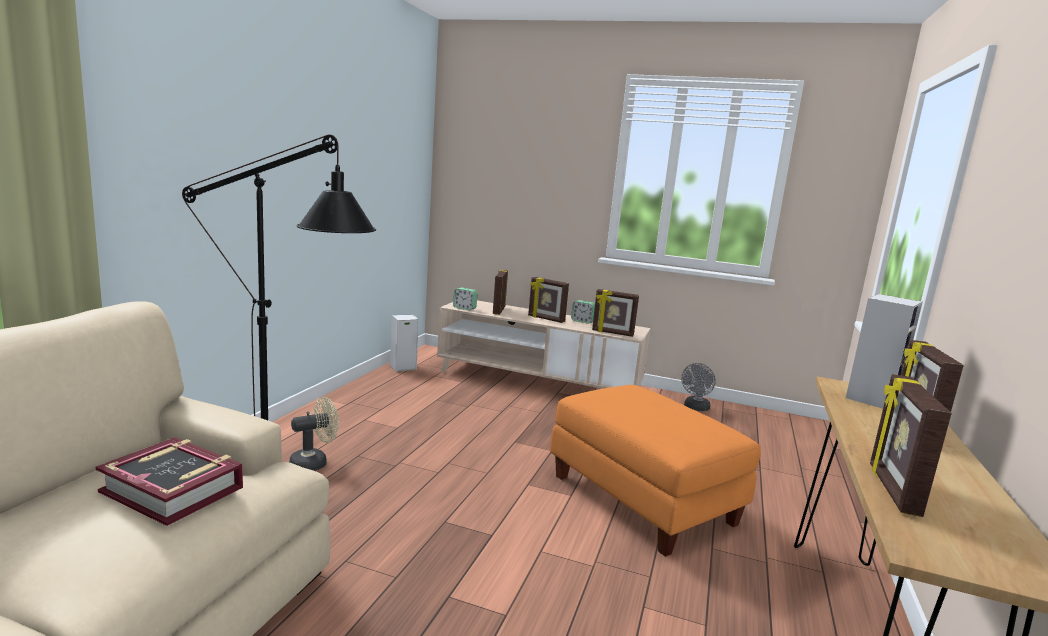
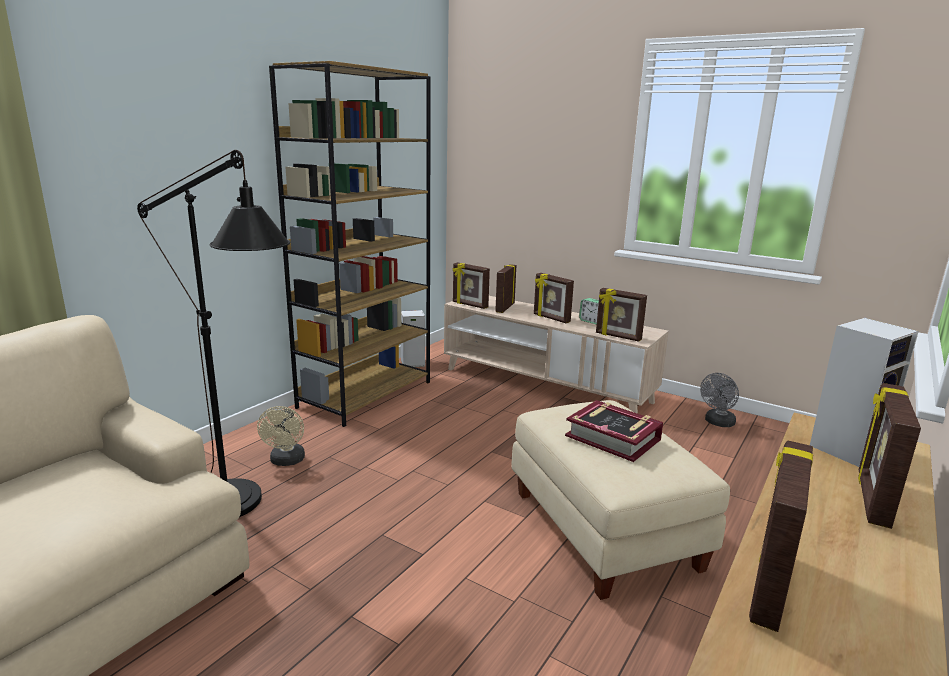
camera: 15 degrees right, 5 degrees up
(173, 489) = (81, 496): book -> book (613, 438)
(314, 463) = (286, 461): beige fan -> beige fan turned 105 degrees clockwise
(369, 397) = (366, 394): none -> brown bookcase
(464, 308) = (469, 305): alarm clock -> picture frame
(644, 499) = (605, 529): orange ottoman -> beige ottoman

